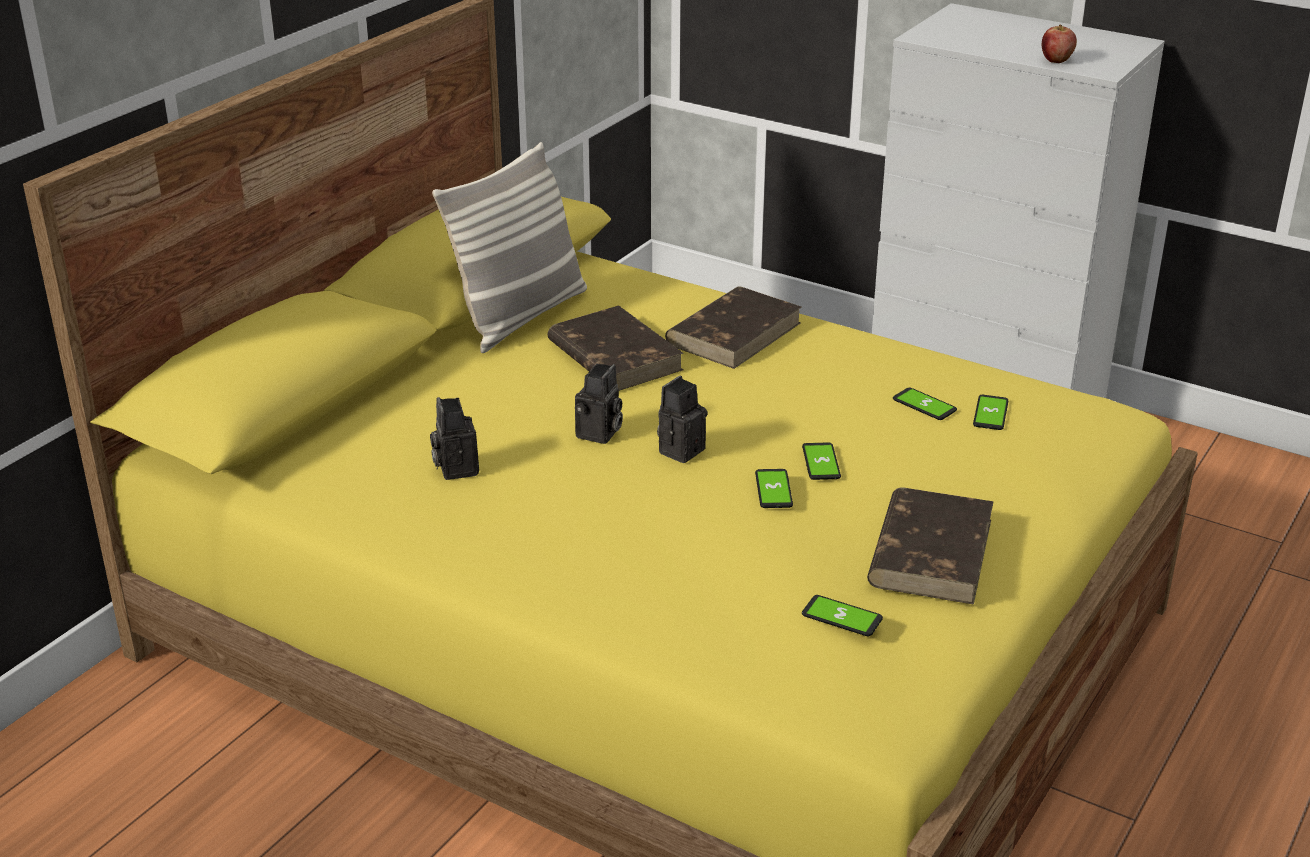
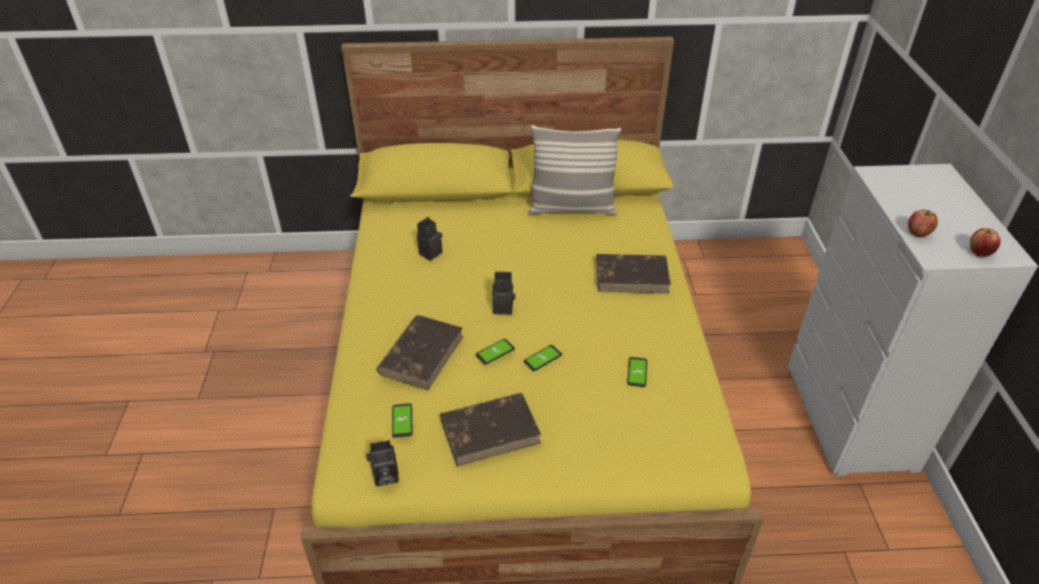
camera: 55 degrees right, 10 degrees up
(599, 434) = (492, 277): camera -> camera (384, 477)
(614, 355) = (568, 250): brown book -> brown book (422, 354)
(990, 413) = (656, 402): phone -> none
(1118, 51) = (979, 253): none -> apple

